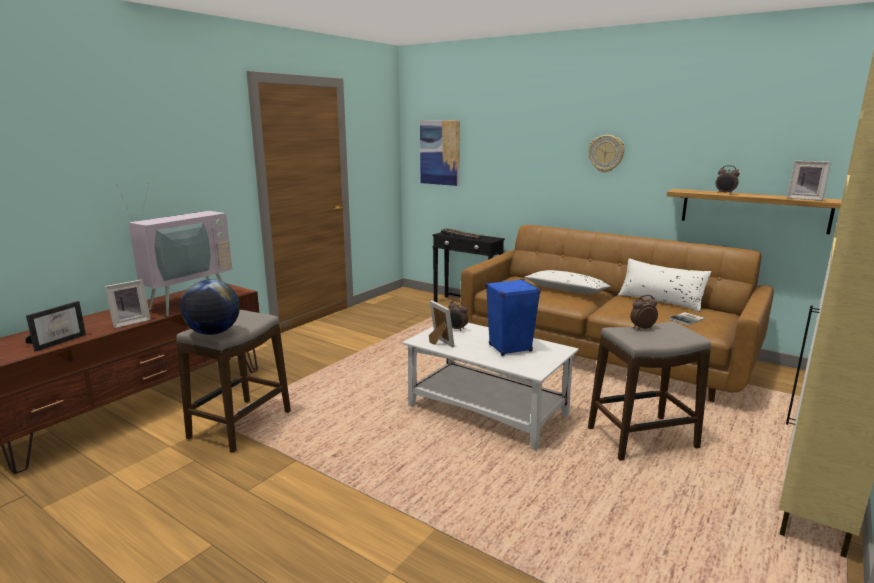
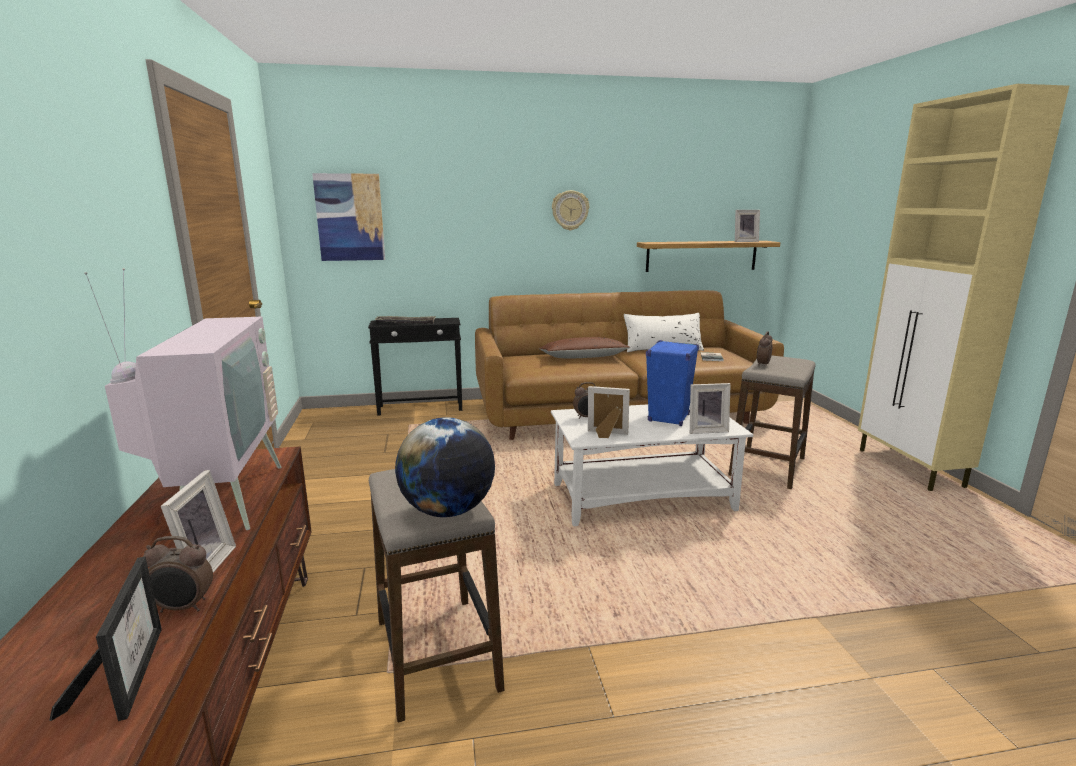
camera: 45 degrees left, 0 degrees up
(512, 364) = (706, 430): none -> picture frame
(566, 290) = (583, 357): white pillow -> brown pillow
(725, 193) = (687, 242): alarm clock -> alarm clock (184, 608)

